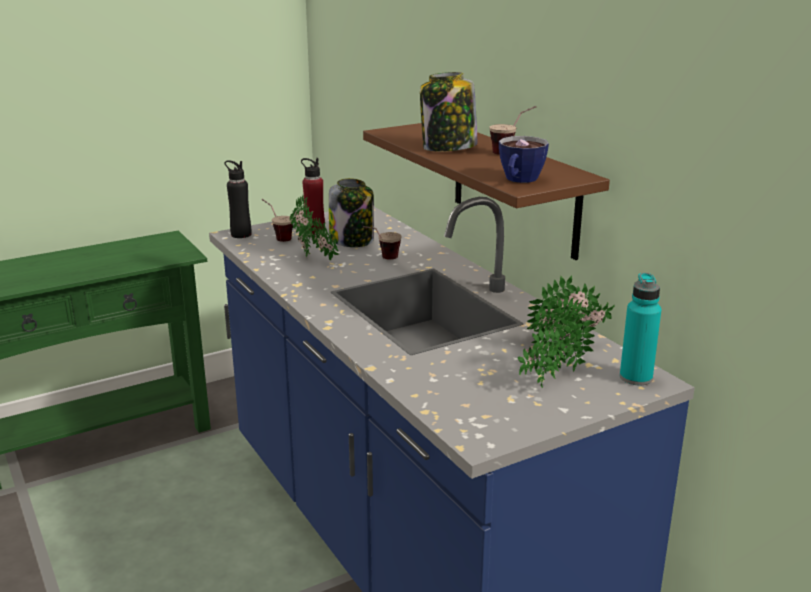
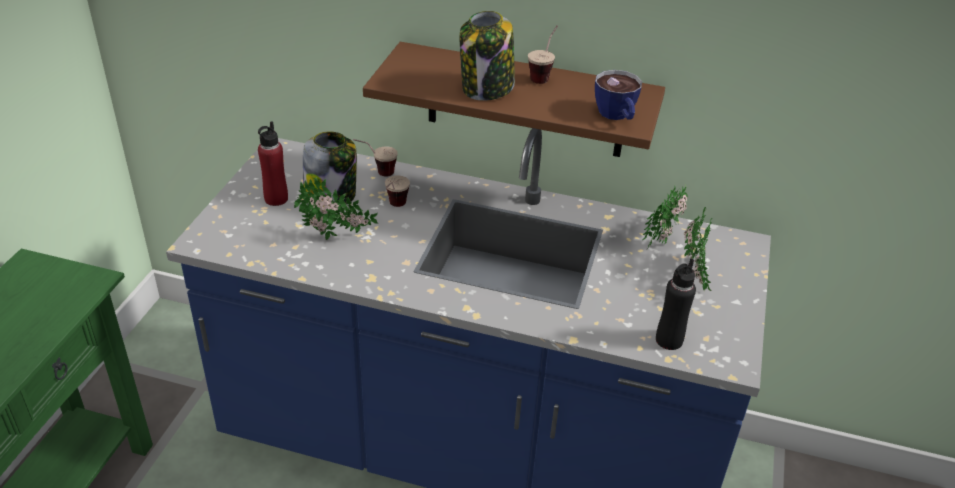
camera: 45 degrees left, 15 degrees up
(241, 234) = (208, 238): black bottle -> black bottle (668, 340)
(277, 237) = (253, 225): cup -> cup (376, 172)
(635, 377) = (734, 246): turquoise bottle -> none

